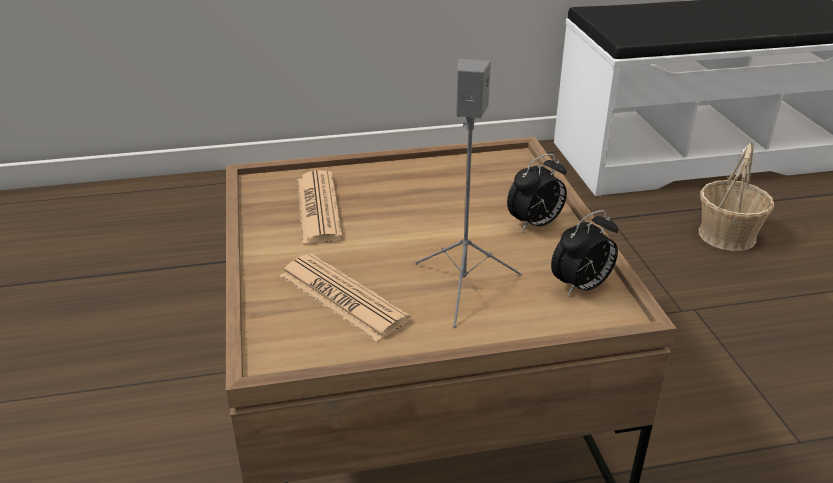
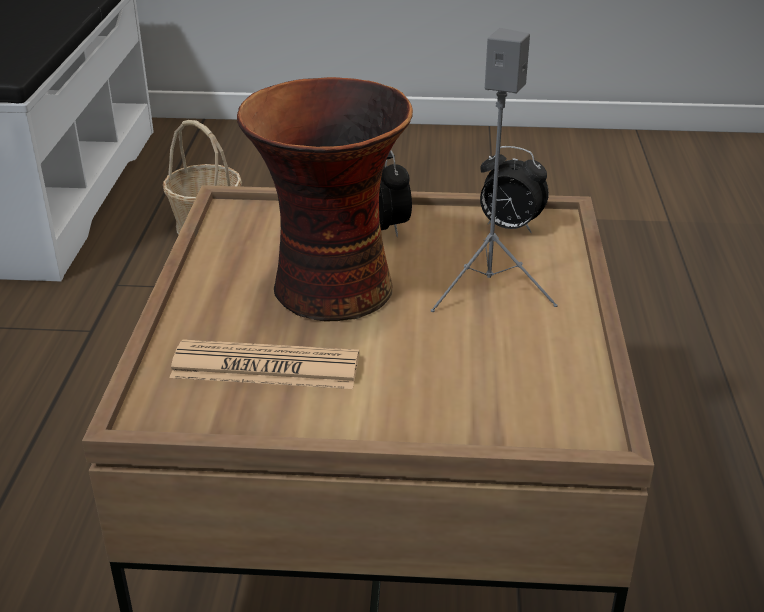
camera: 75 degrees left, 0 degrees up
(342, 297) = (483, 370): newspaper -> none
(423, 215) = (329, 291): none -> vase
(581, 287) = (509, 227): alarm clock -> alarm clock turned 135 degrees clockwise

